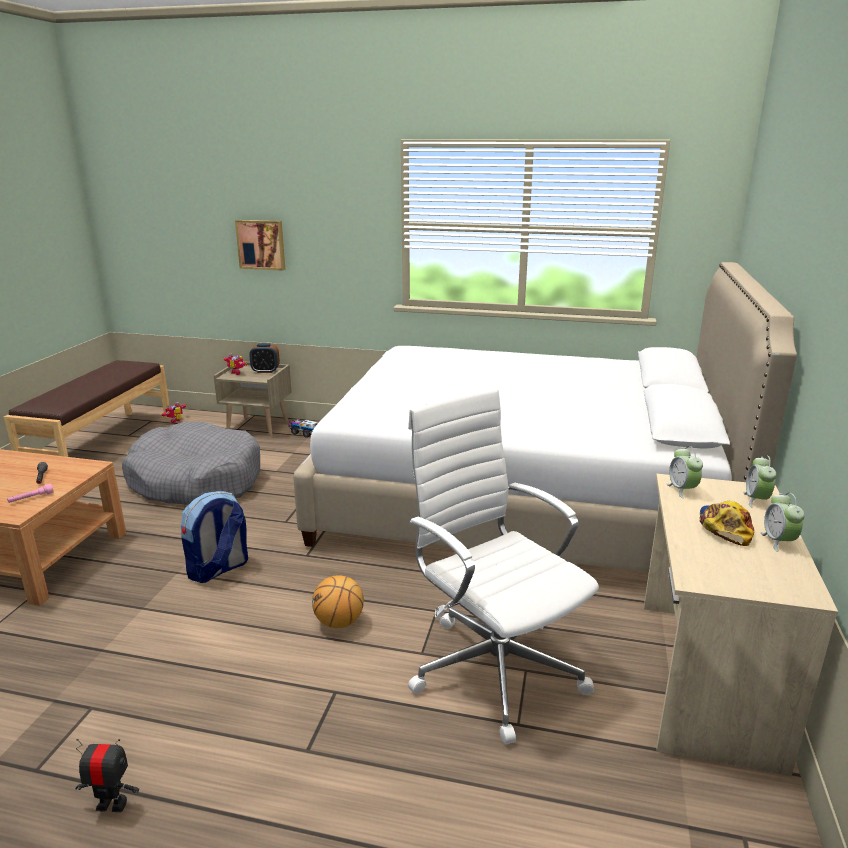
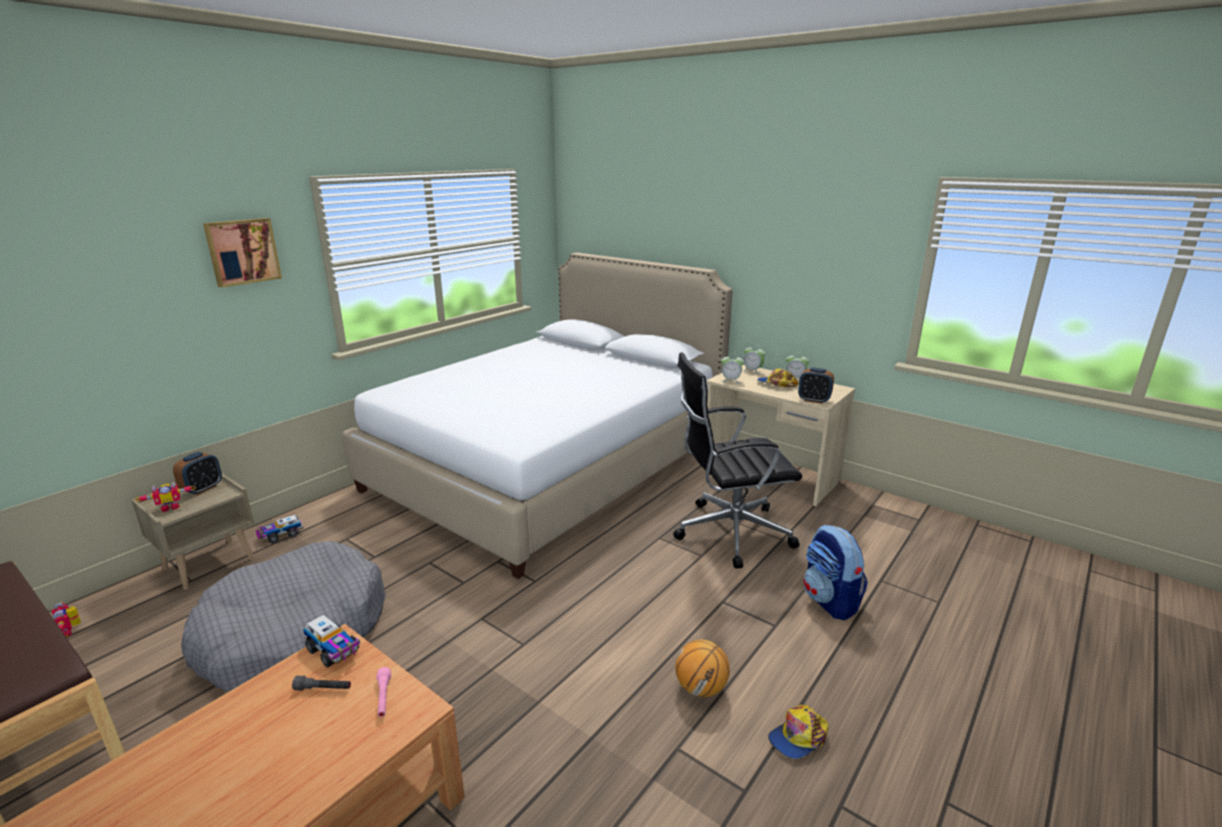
camera: 65 degrees left, 0 degrees up
(81, 468) = (334, 650): none -> toy truck
(112, 804) = (798, 737): toy robot -> cap
(218, 569) = (511, 639): backpack -> backpack (830, 601)
(261, 244) = (141, 328): picture -> picture (242, 251)
(339, 622) = (644, 583): basketball -> basketball (701, 688)
(494, 666) = (729, 532): white office chair -> black office chair
(699, 570) = (814, 400): none -> alarm clock

